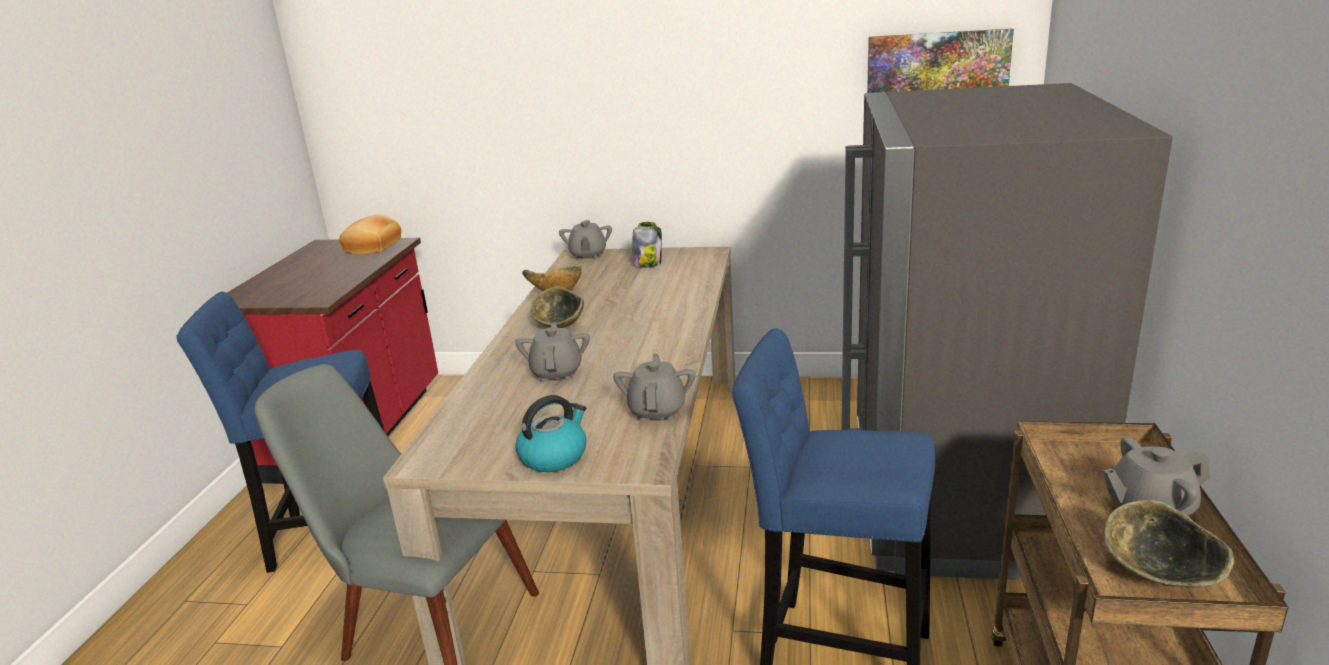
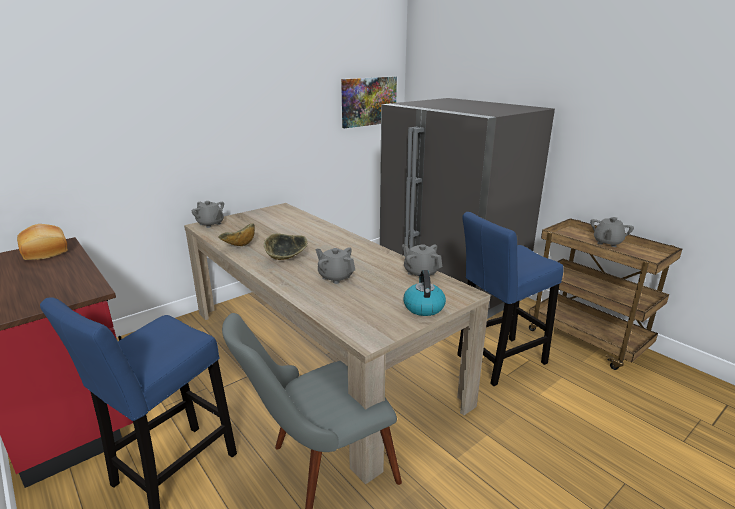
camera: 50 degrees left, 0 degrees up
(647, 263) = (259, 219): jar -> none
(1159, 579) = (644, 257): bowl -> none

